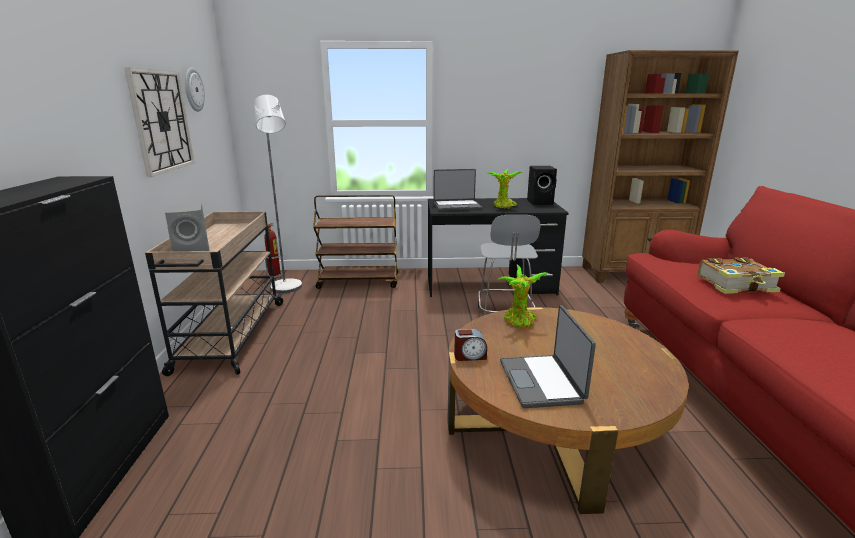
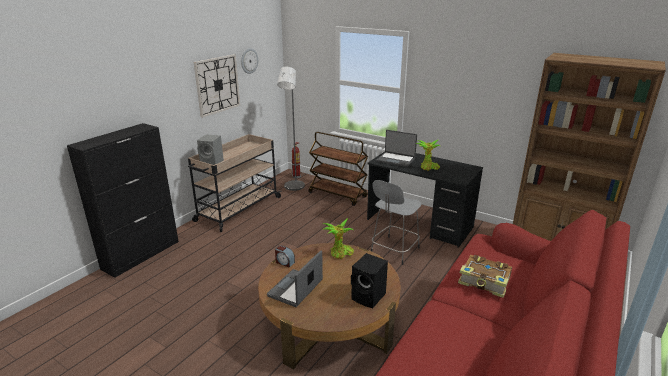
camera: 35 degrees right, 5 degrees up
(541, 202) = (466, 170): black speaker -> black speaker (369, 297)

